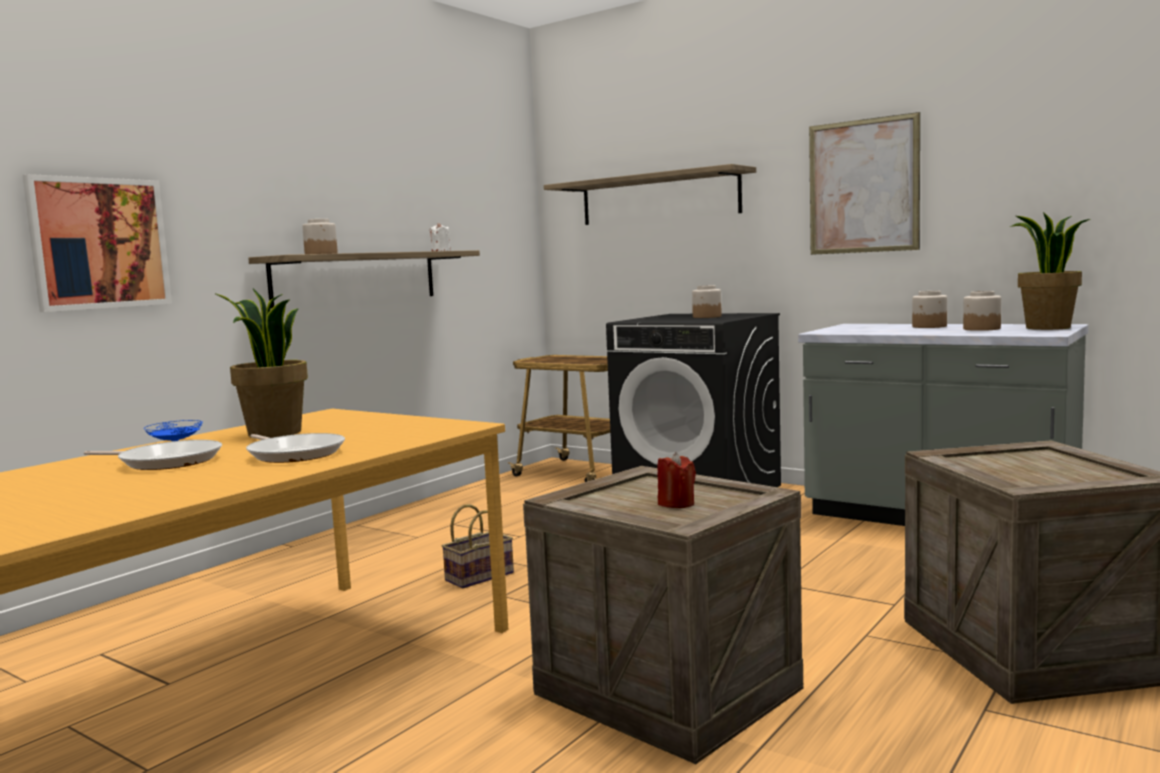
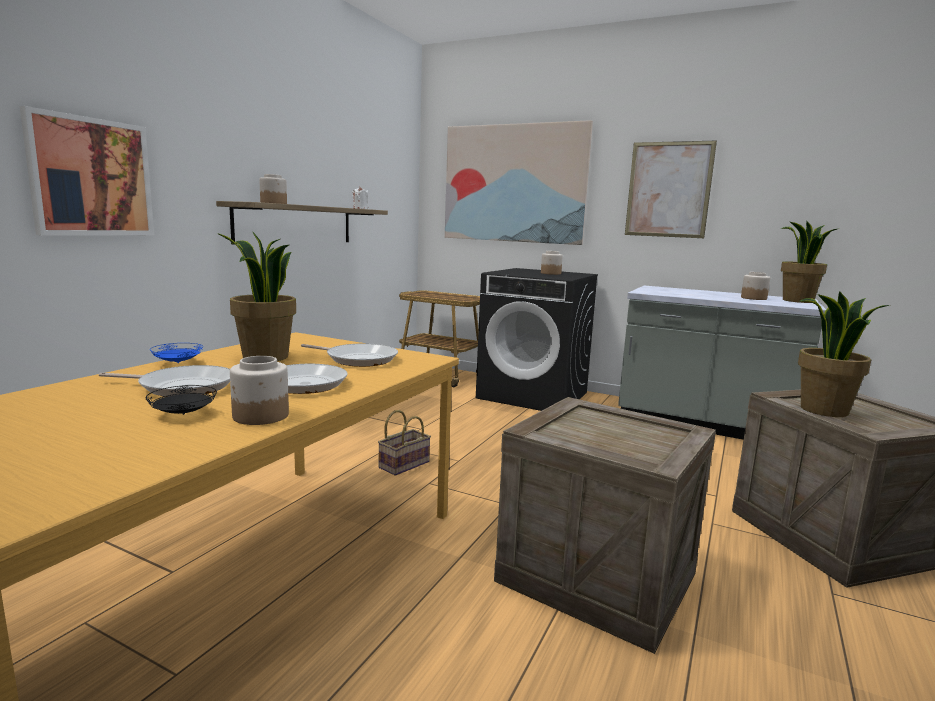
camera: 10 degrees left, 5 degrees up
(152, 482) = (184, 414): none -> black plate
(380, 430) = (358, 359): none -> frying pan
(658, 198) = (514, 184): shelf -> picture
(676, 504) = (629, 439): red candle -> none
(929, 326) = (712, 293): jar -> jar (260, 416)
(985, 466) = (824, 410): none -> potted plant

